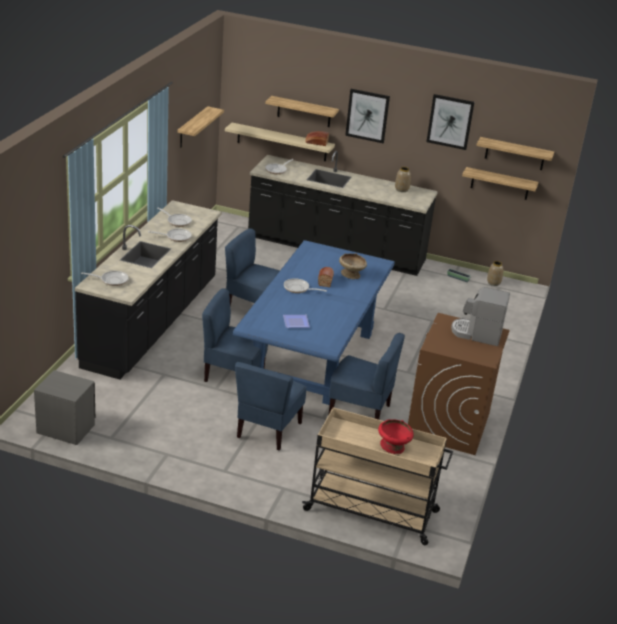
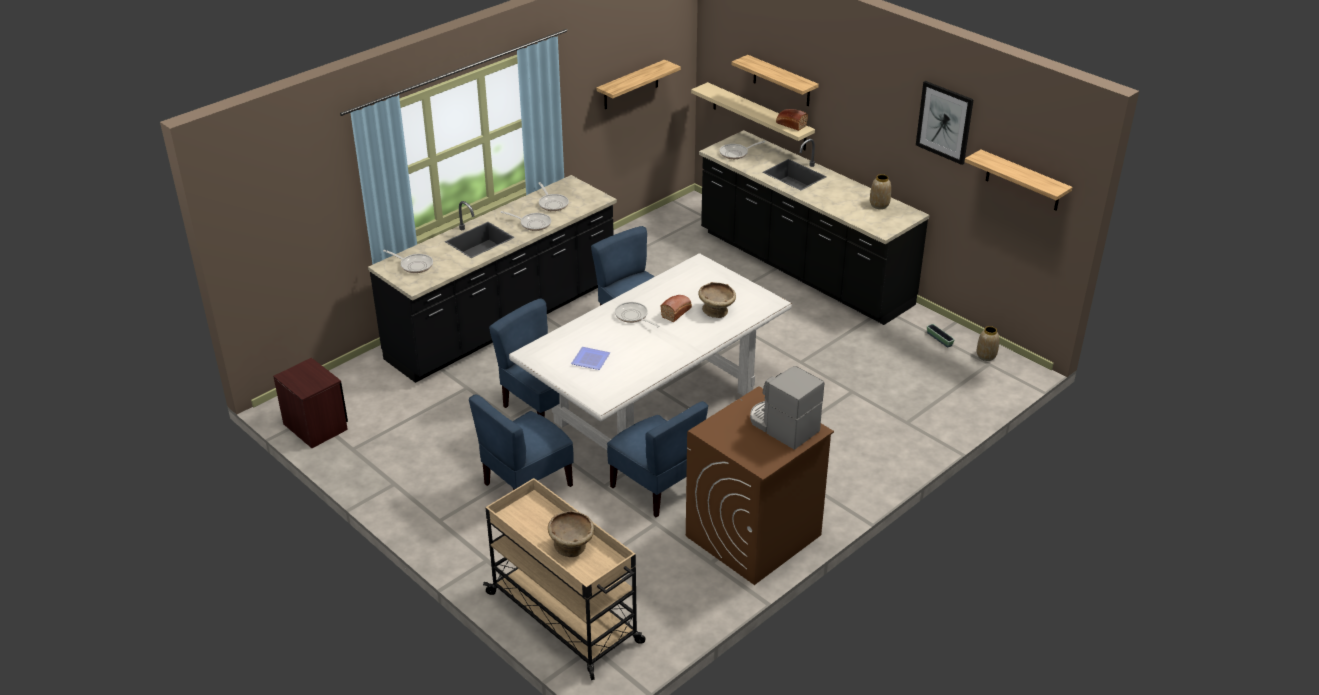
camera: 30 degrees right, 5 degrees up
(66, 428) = (316, 426): grey nightstand -> brown nightstand
(313, 359) = (654, 408): blue dining table -> white dining table
(367, 115) = (850, 98): picture -> none
(393, 446) = (572, 546): red bowl -> beige bowl
(500, 184) = (1005, 219): shelf -> none

